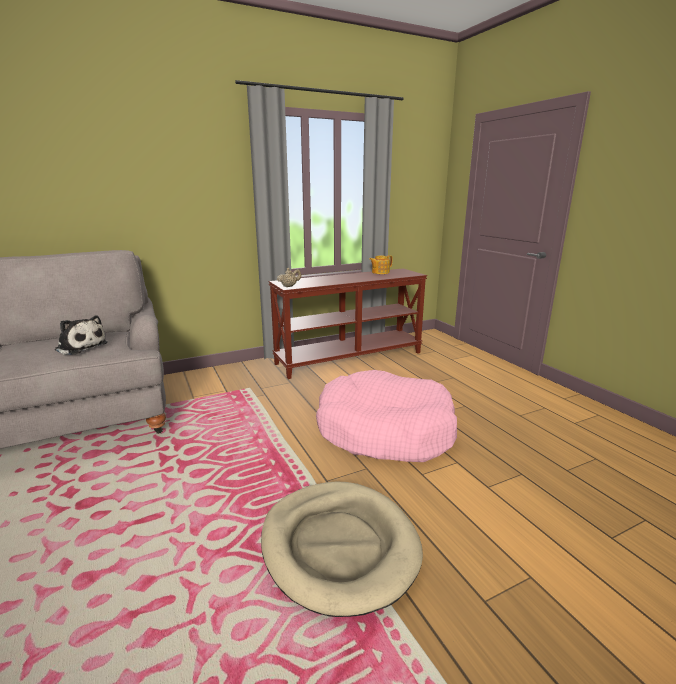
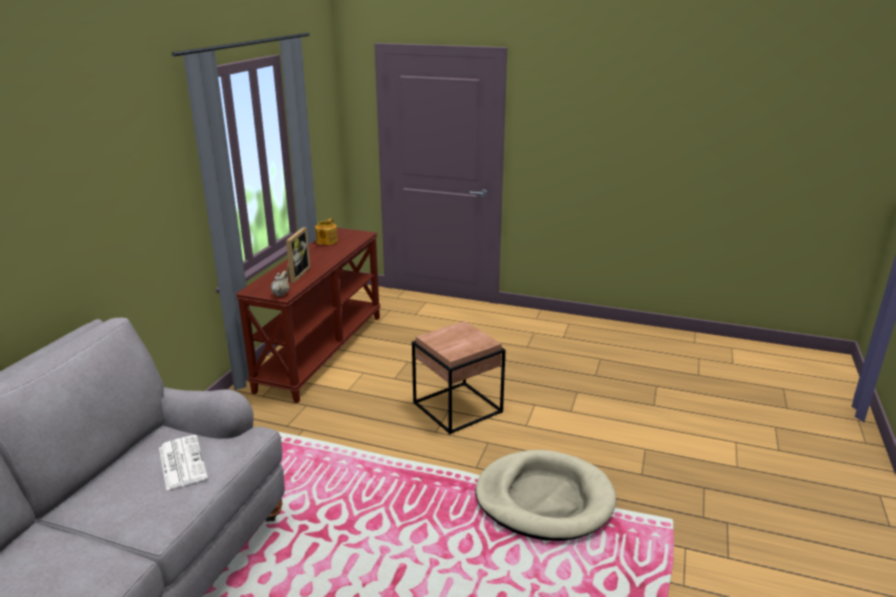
camera: 45 degrees left, 5 degrees up
(80, 347) = (181, 462): plush toy -> newspaper
(321, 281) = (296, 274): none -> picture frame
(384, 430) = (457, 407): pink dog bed -> brown side table

